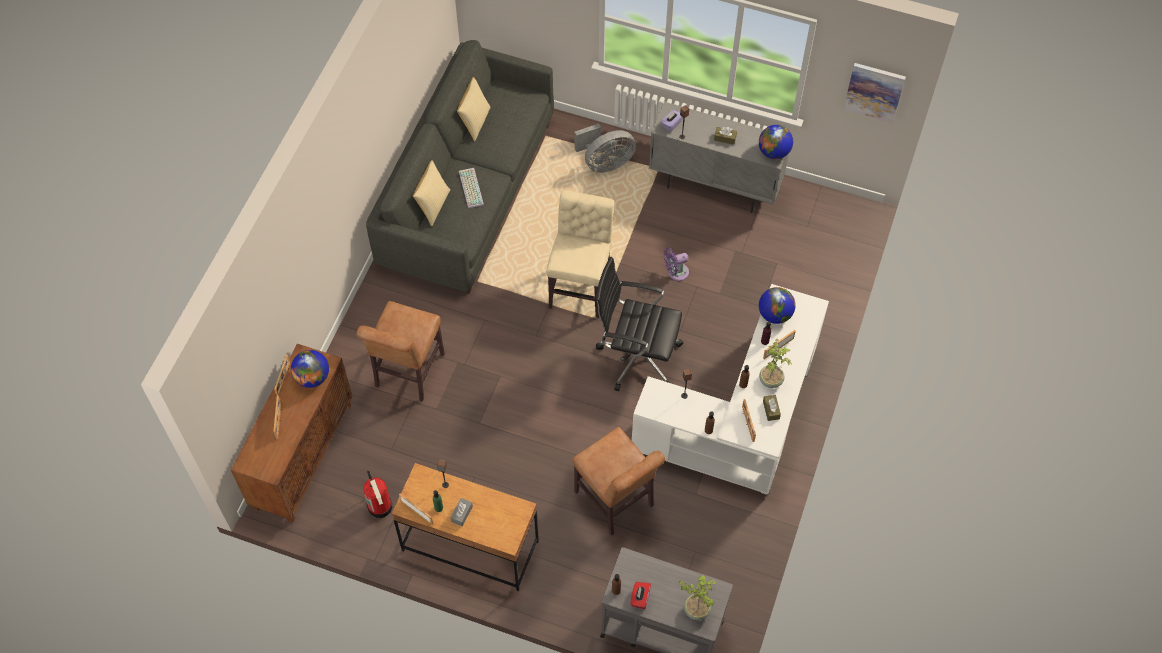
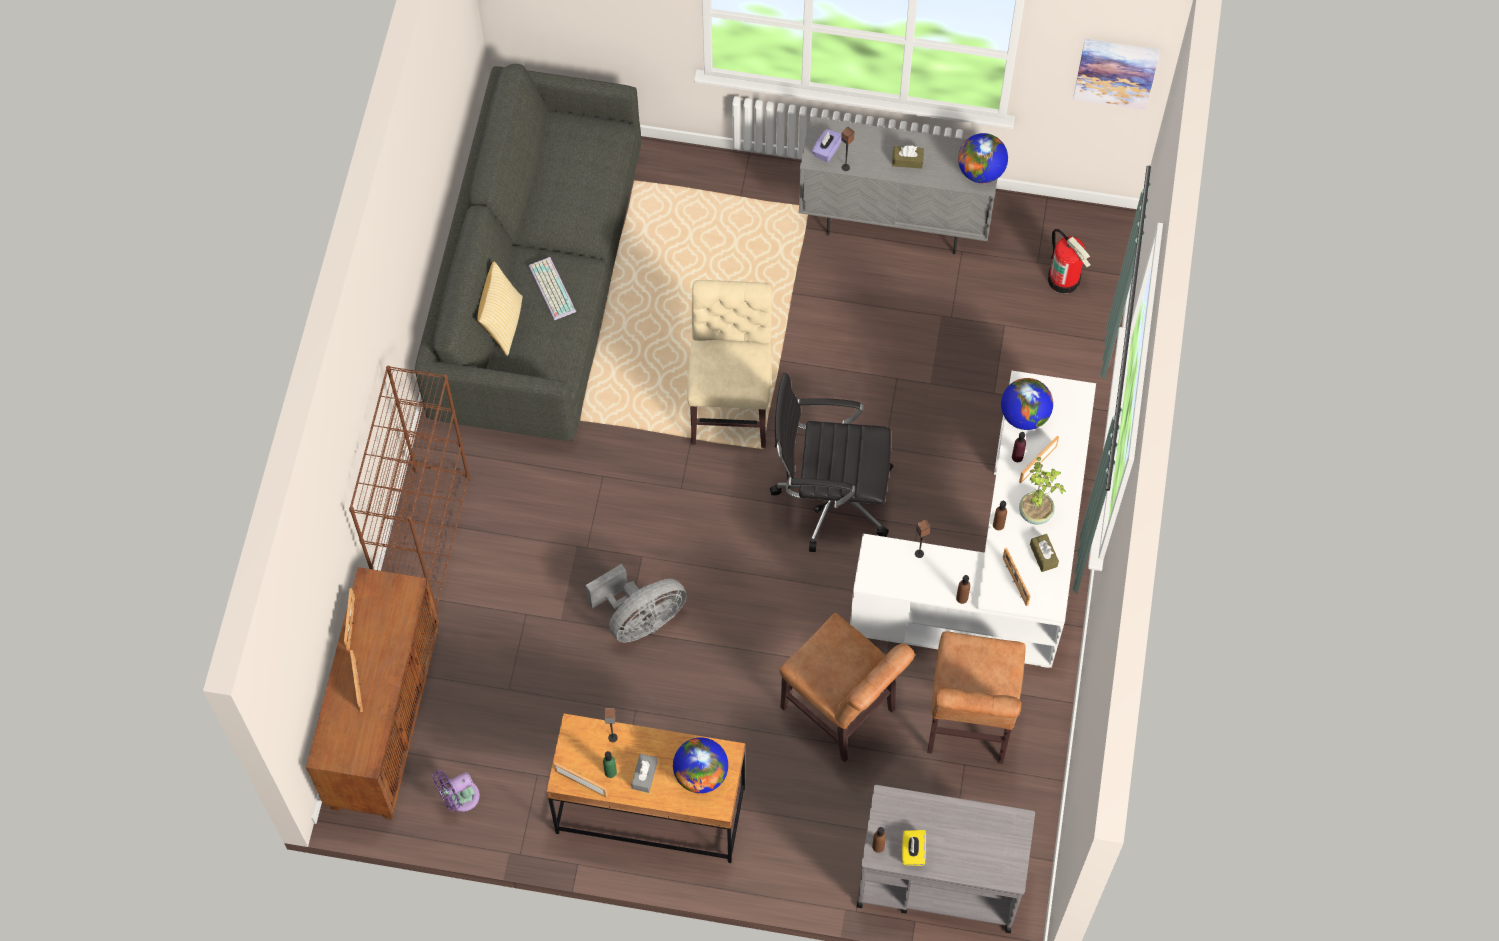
camera: 10 degrees left, 5 degrees up
(312, 377) = (391, 614): globe -> globe (701, 774)
(357, 342) = (425, 539): none -> brown bookcase
(380, 506) = (511, 775): fire extinguisher -> fire extinguisher (1064, 279)
(408, 373) = (508, 574): brown chair -> brown chair (968, 724)
(475, 122) = (536, 185): pillow -> none
(605, 163) = (729, 209): grey fan -> grey fan (640, 619)
(640, 598) = (913, 852): red tissue box -> yellow tissue box
(676, 273) = (863, 362): purple fan -> purple fan (459, 798)
(696, 609) = (992, 854): potted plant -> none

